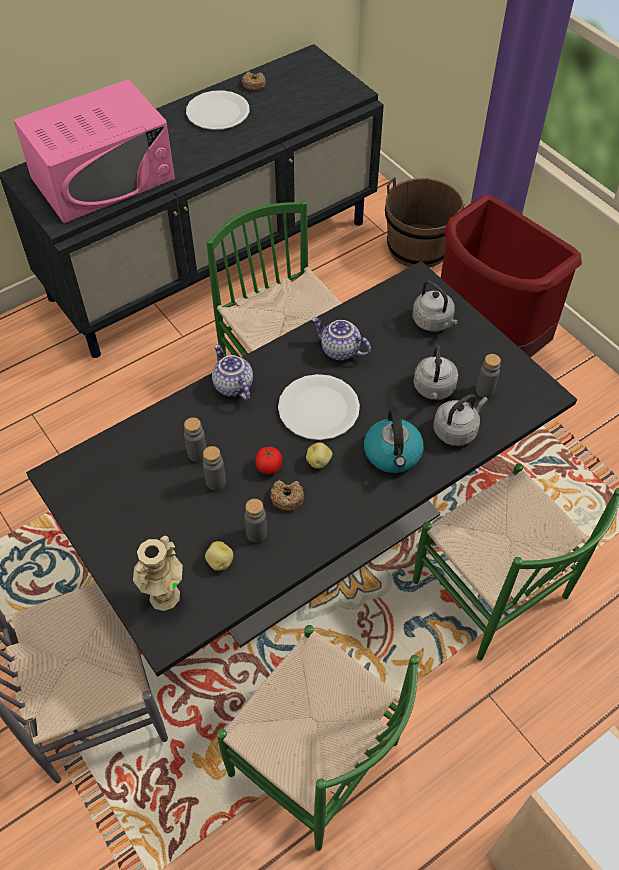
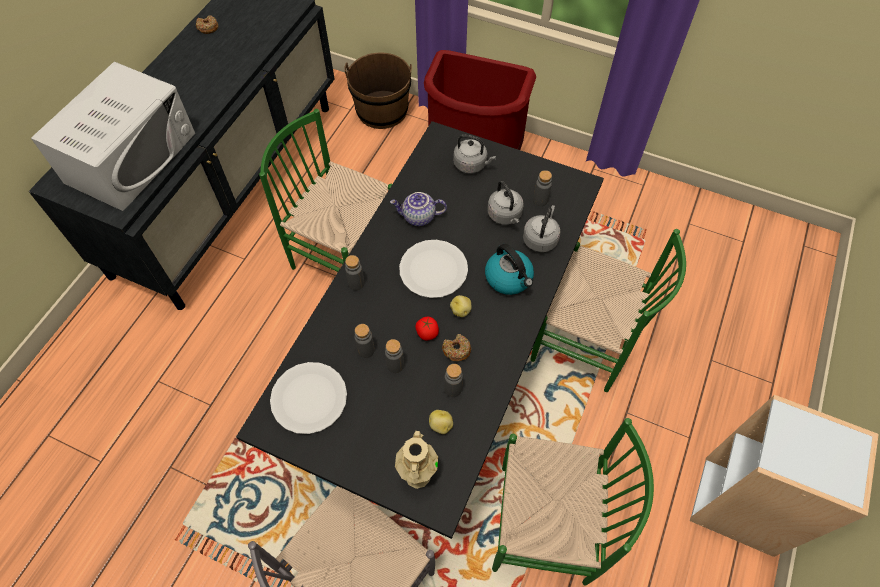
camera: 30 degrees left, 5 degrees up
(103, 178) = (131, 157): pink microwave -> white microwave
(218, 112) = (193, 62): white plate -> white plate (309, 398)
(232, 386) = (356, 283): teapot -> grey bottle

